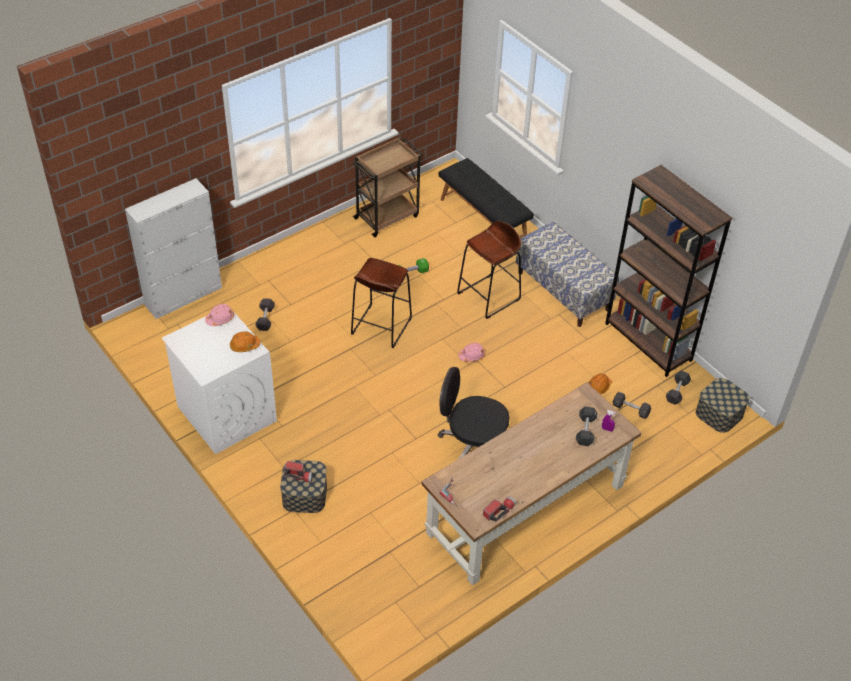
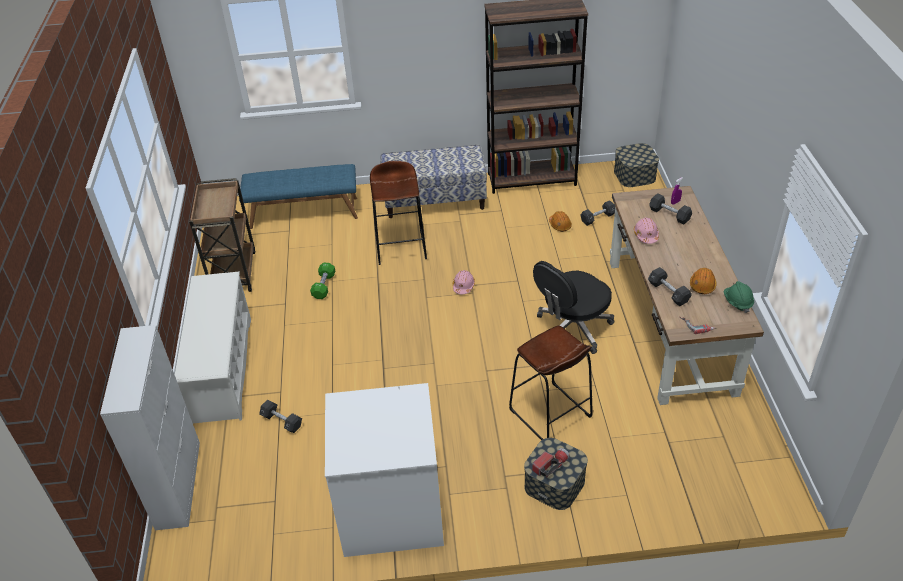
camera: 55 degrees left, 5 degrees down
(220, 318) = (341, 407): pink hard hat -> pink hard hat (646, 235)
(244, 345) = (402, 400): orange hard hat -> orange hard hat (702, 285)
(291, 263) = (223, 369): none -> white shoe rack
(381, 326) = (373, 333): brown stool -> brown stool (550, 413)
(483, 219) = (304, 212): black bench -> blue bench
(499, 511) = (737, 302): flashlight -> green hard hat
(677, 392) = (596, 186): black dumbbell -> black dumbbell (668, 292)

